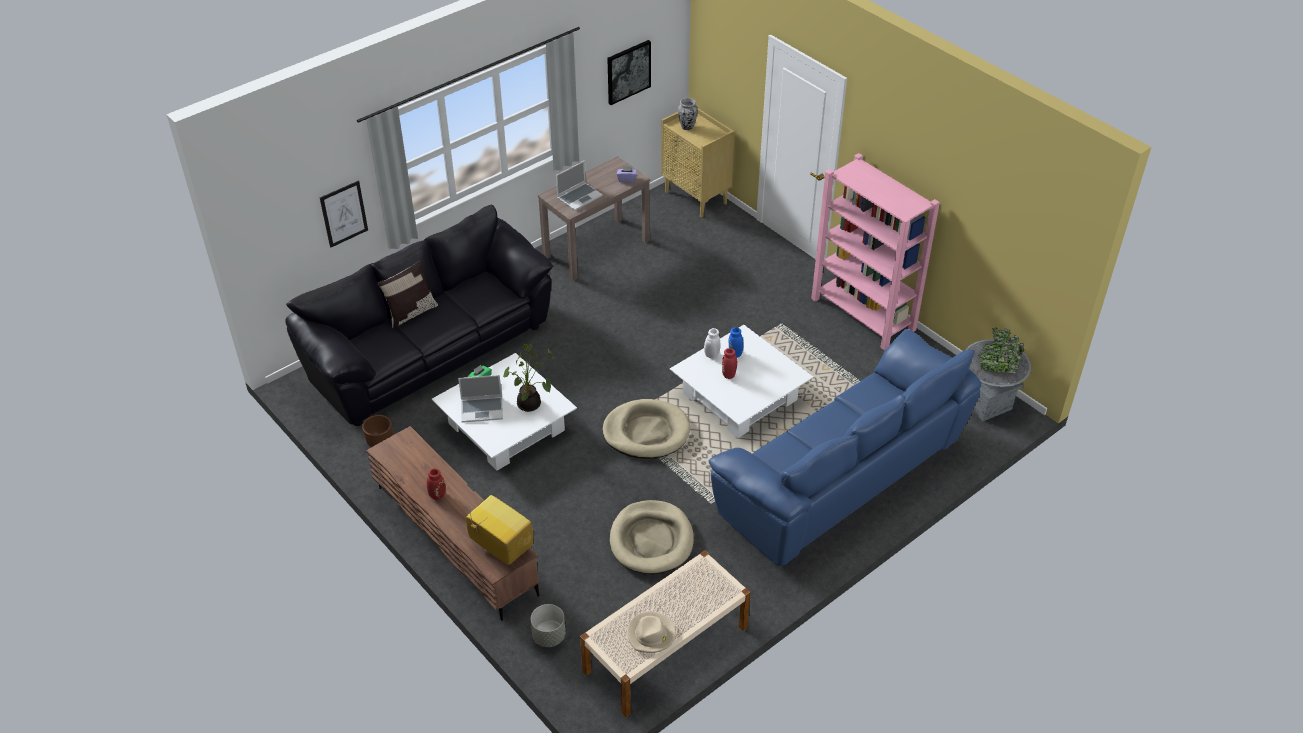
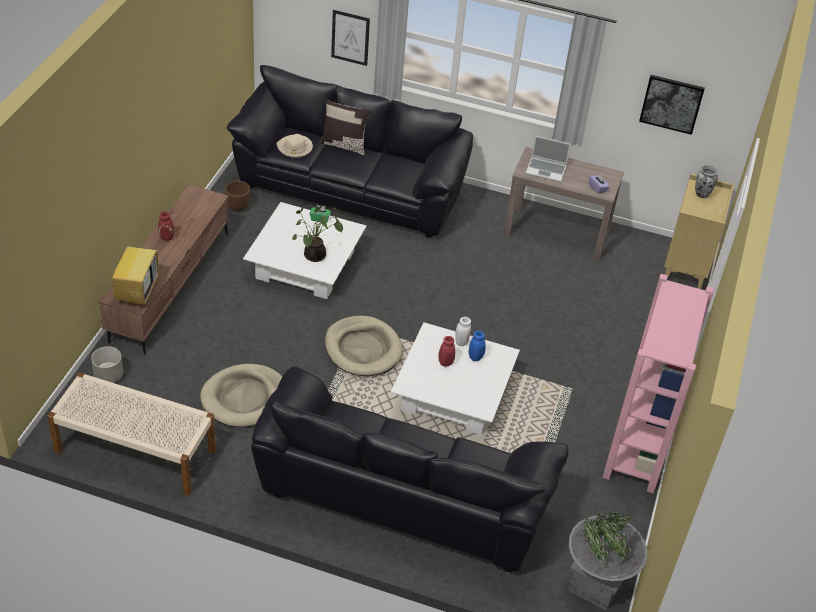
camera: 55 degrees right, 0 degrees up
(482, 409) = (289, 233): laptop -> none
(651, 634) = (103, 413): beige hat -> beige hat (295, 148)
(840, 481) = (402, 502): blue sofa -> black sofa

